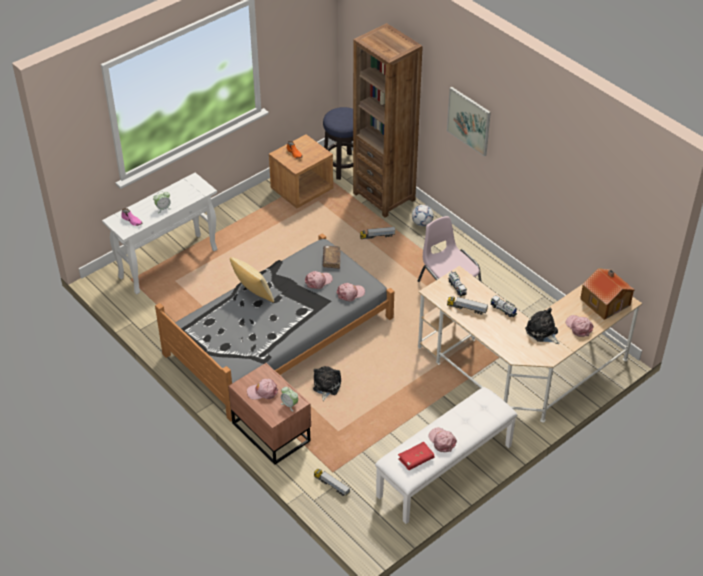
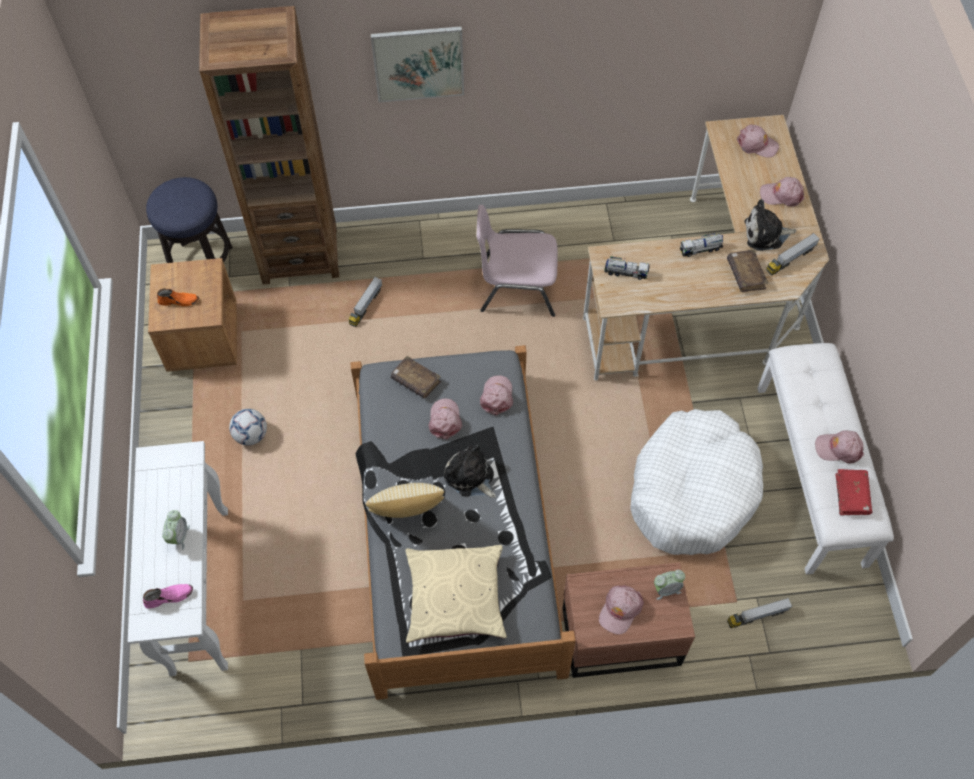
camera: 55 degrees left, 15 degrees up
(223, 333) = (455, 598): none -> beige pillow
(326, 387) = (587, 523): plush toy -> plush toy (470, 477)
(386, 422) = (692, 490): none -> white dog bed
(422, 223) = (384, 245): football -> football (251, 435)
(466, 308) = (671, 285): toy truck -> toy truck (791, 259)
(505, 335) = (745, 275): none -> brown book
(605, 301) = (756, 144): toy house -> pink cap

